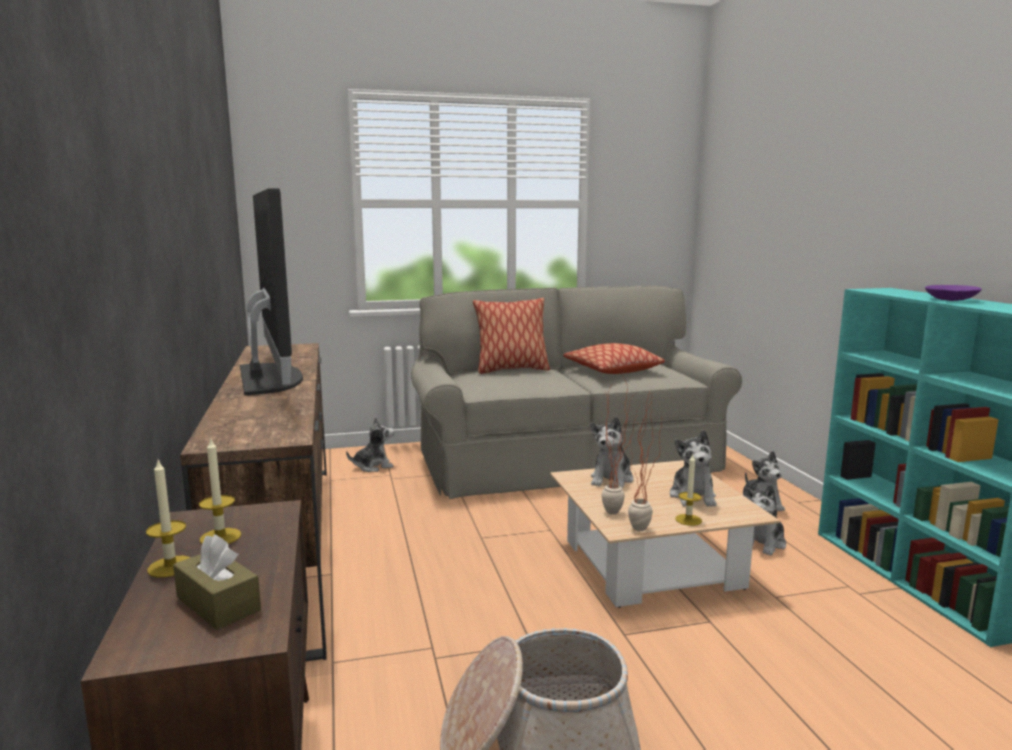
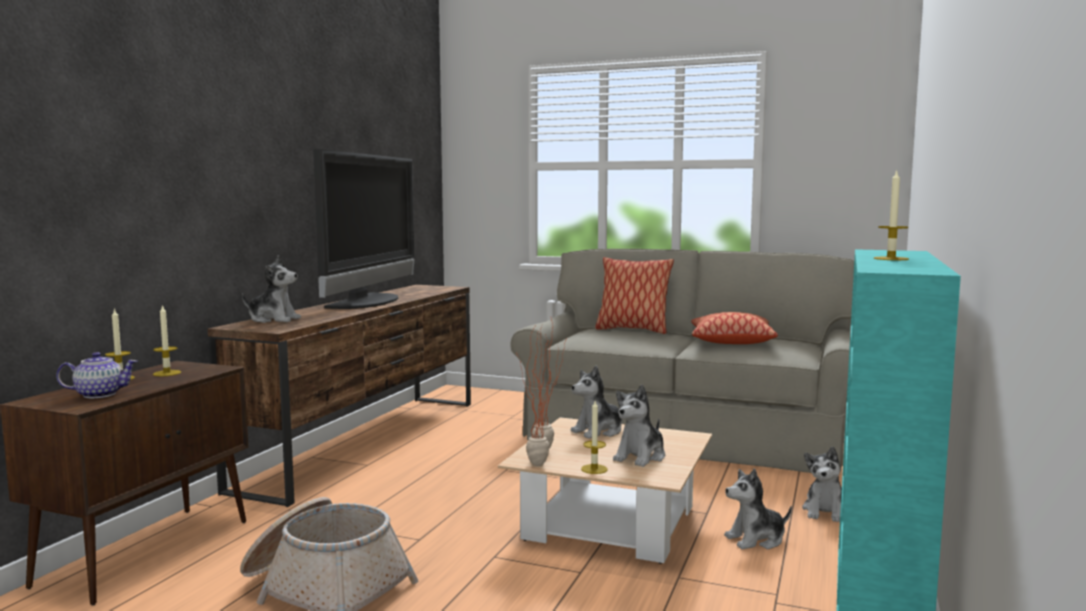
camera: 35 degrees right, 5 degrees down
(218, 604) = (99, 394): brown tissue box -> teapot
(373, 466) = (511, 407): plush toy -> plush toy (273, 319)
(950, 300) = (891, 259): purple bowl -> candle

